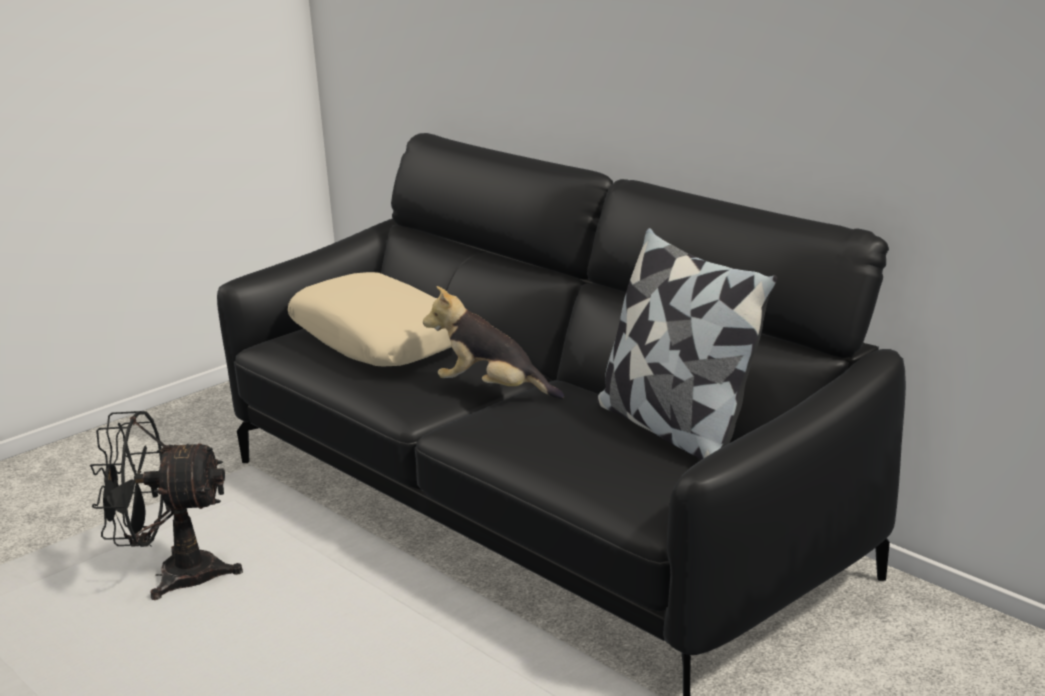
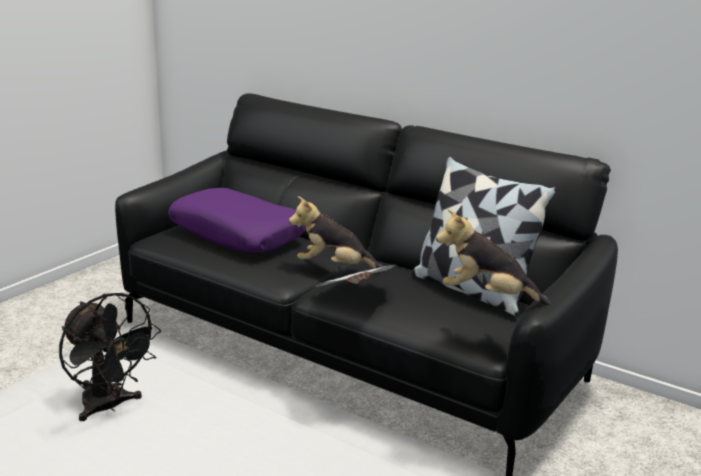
camera: 15 degrees left, 0 degrees up
(173, 576) = (108, 407): black fan -> black fan turned 120 degrees counterclockwise
(380, 339) = (237, 234): beige pillow -> purple pillow
(495, 433) = (353, 296): none -> newspaper
(648, 438) = (487, 296): none -> plush toy

